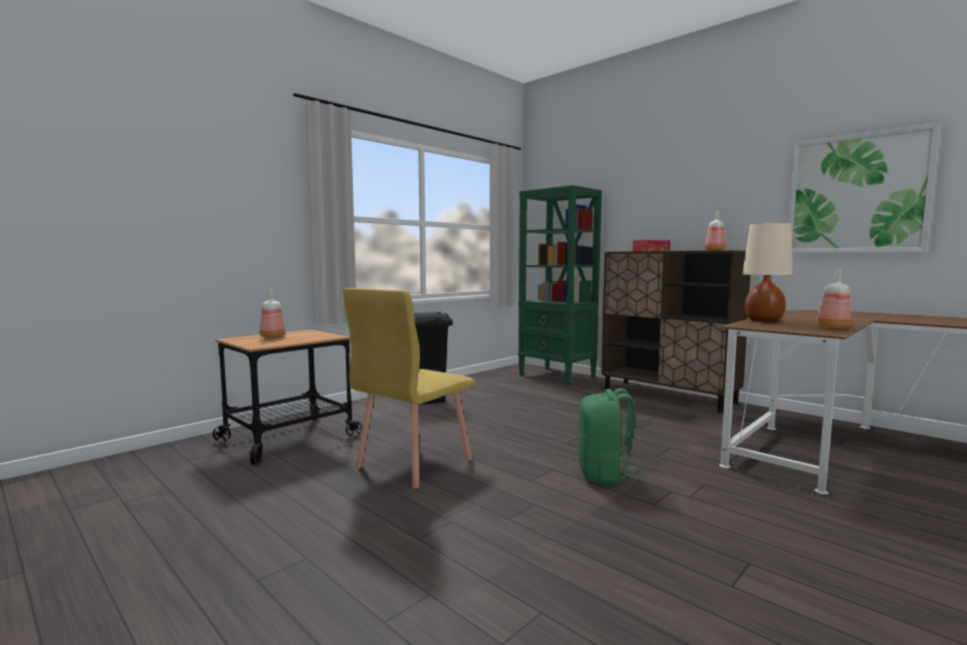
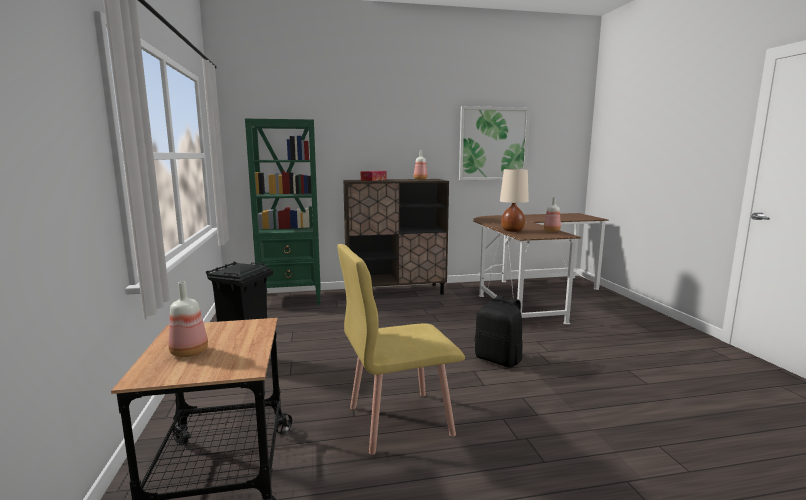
camera: 55 degrees left, 5 degrees up
(413, 463) = (398, 420): yellow chair -> yellow chair turned 90 degrees clockwise
(604, 475) = (499, 359): green backpack -> black backpack

